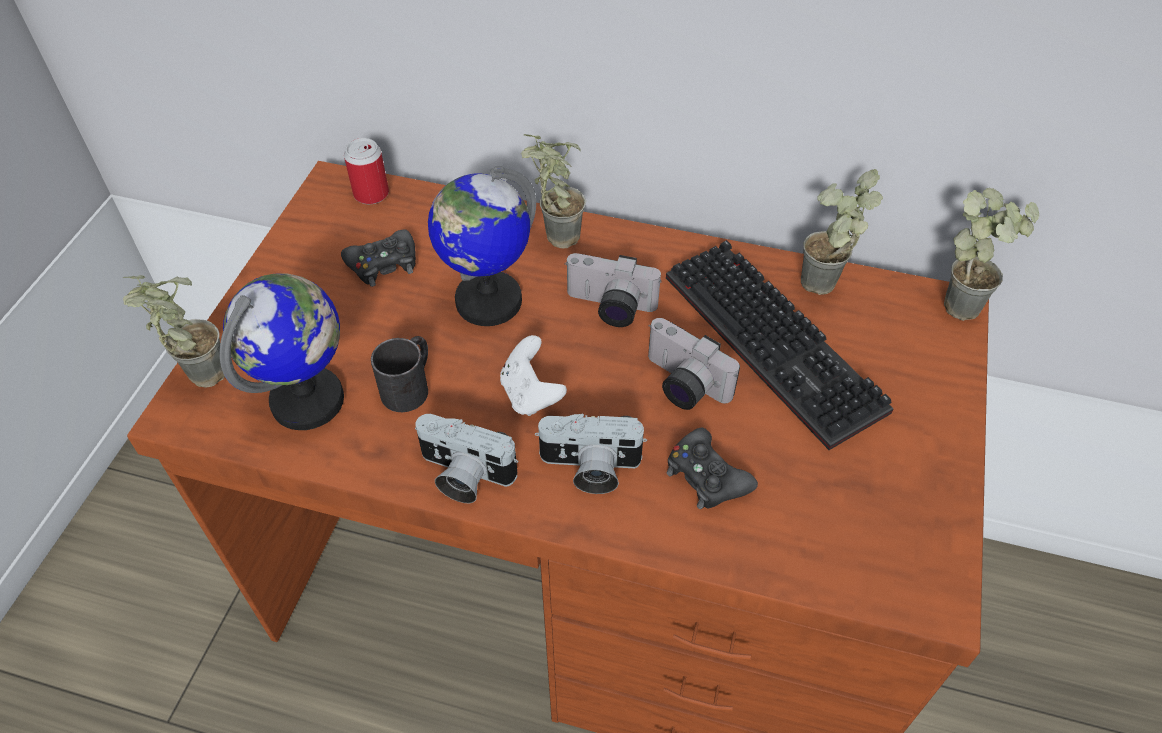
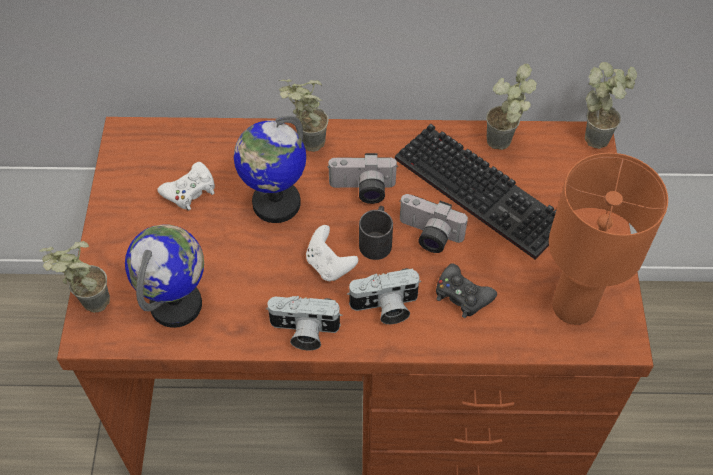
camera: 15 degrees left, 5 degrees up
(371, 194) = (158, 136): can -> none
(384, 264) = (190, 191): black game controller -> white game controller
(410, 385) = (244, 277): black mug -> black mug (376, 239)
(872, 532) = (574, 307): none -> orange table lamp

